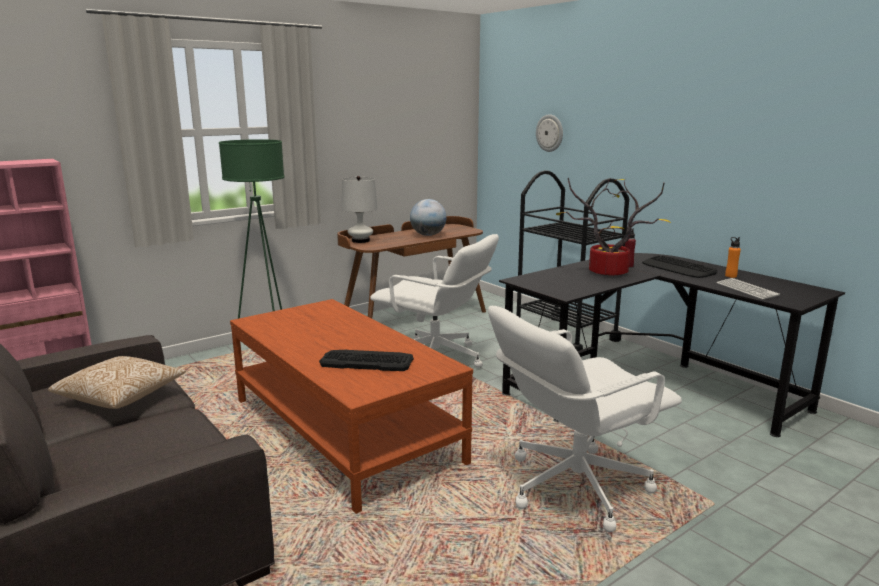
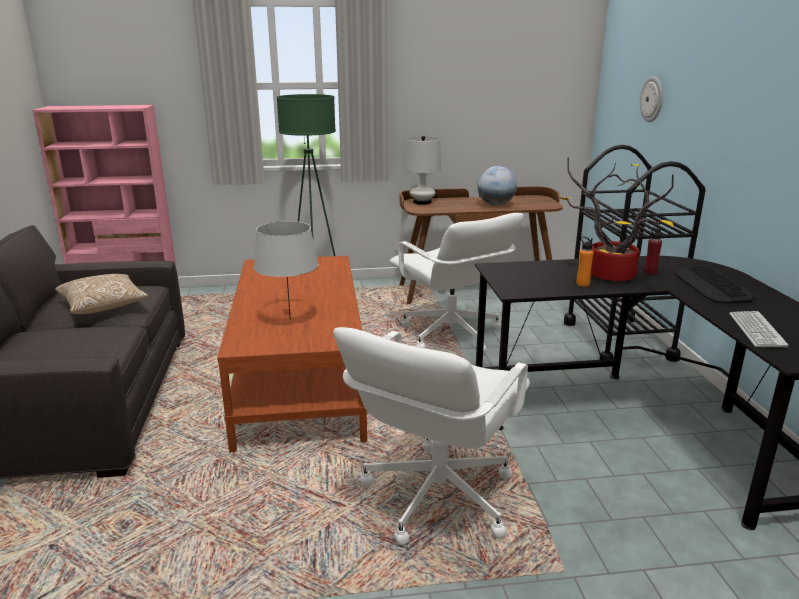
camera: 30 degrees right, 5 degrees up
(366, 361) = (289, 318): keyboard -> grey table lamp
(574, 486) = (436, 496): white office chair -> white office chair turned 60 degrees counterclockwise
(730, 276) = (768, 309): orange bottle -> orange bottle (582, 284)

